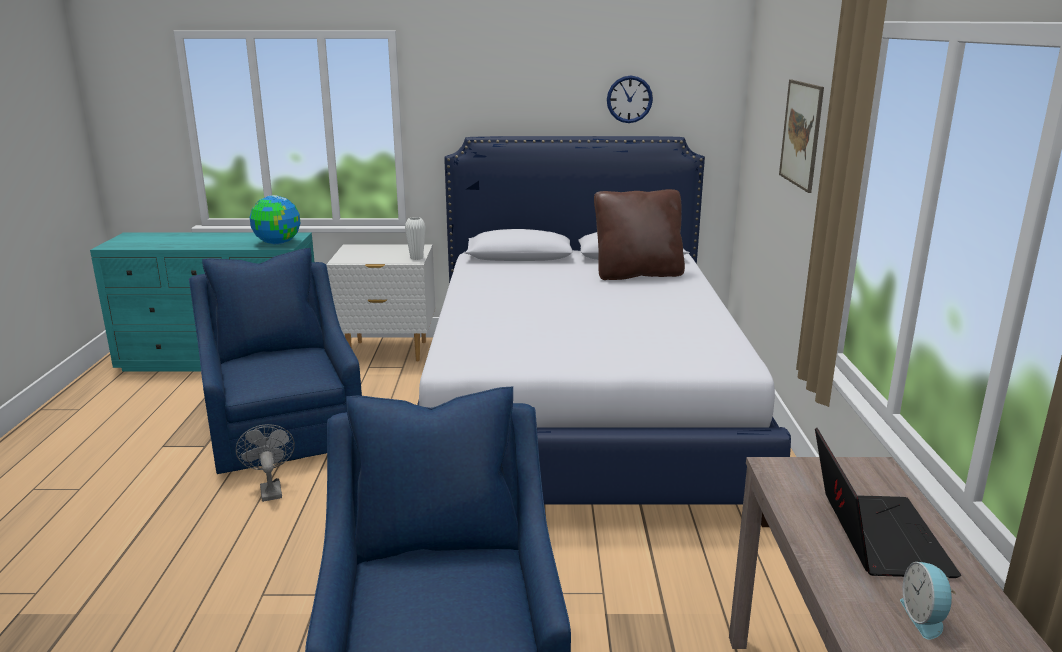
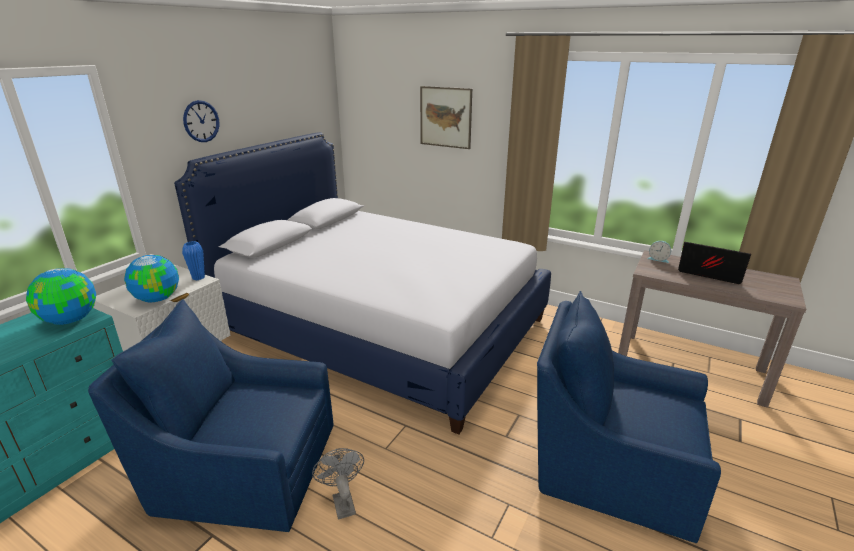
camera: 60 degrees left, 5 degrees up
(270, 489) = (342, 501): grey fan -> grey fan turned 60 degrees clockwise
(363, 260) = (157, 299): none -> globe
(416, 258) = (198, 278): white vase -> blue vase
(629, 99) = (283, 110): wall clock -> wall clock (201, 121)
(637, 274) = (363, 227): brown pillow -> none
(924, 618) = (767, 286): alarm clock -> alarm clock (658, 259)

